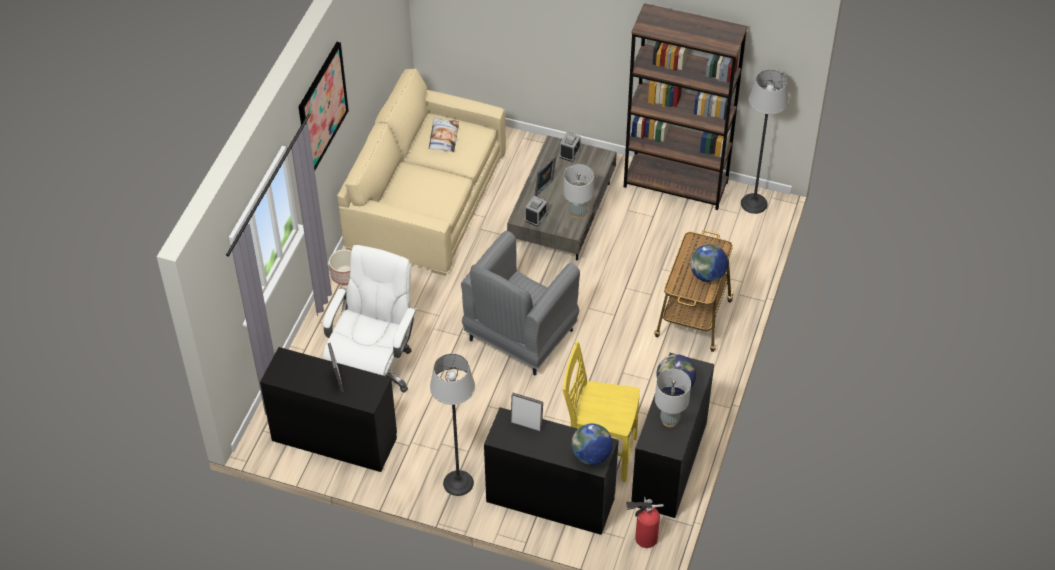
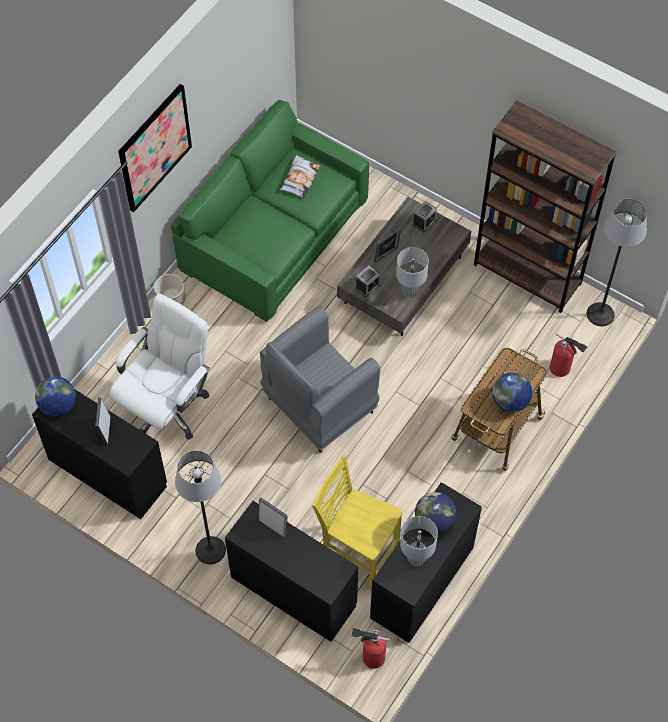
camera: 15 degrees right, 10 degrees up
(426, 200) = (273, 234): beige sofa -> green sofa
(591, 455) = (325, 577): globe -> globe (58, 405)
(735, 256) = (561, 369): none -> fire extinguisher

